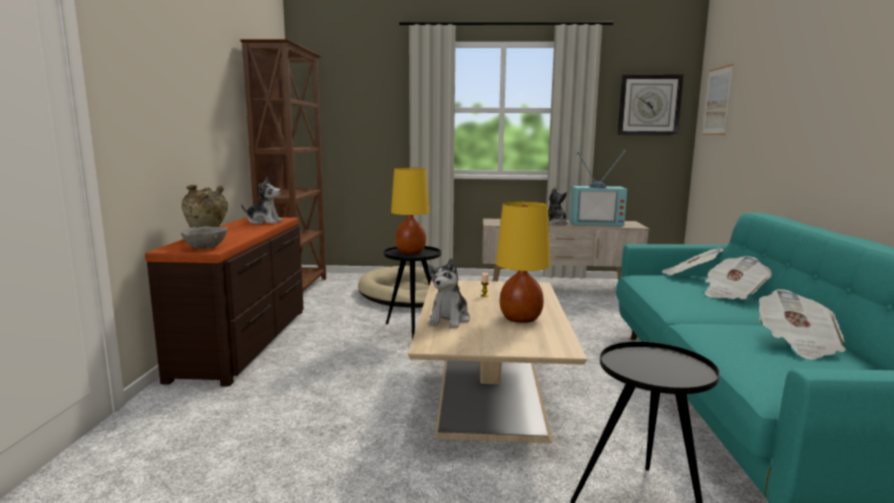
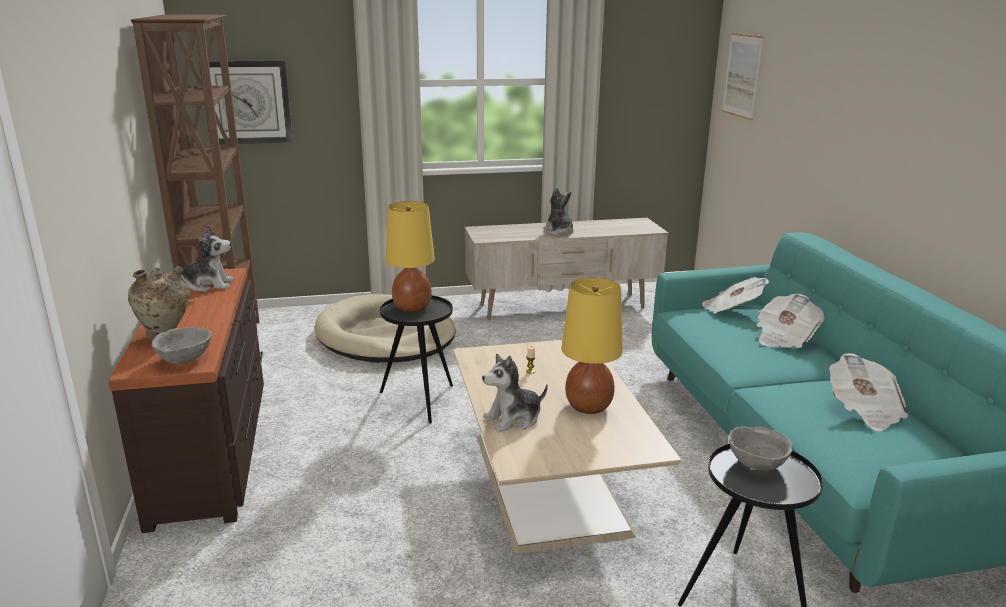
camera: 15 degrees left, 10 degrees up
(449, 320) = (513, 419): plush toy -> plush toy turned 60 degrees clockwise
(596, 223) = (605, 226): television -> none
(649, 105) = (660, 72): wall clock -> wall clock (247, 102)
(652, 359) = (755, 464): none -> grey bowl

